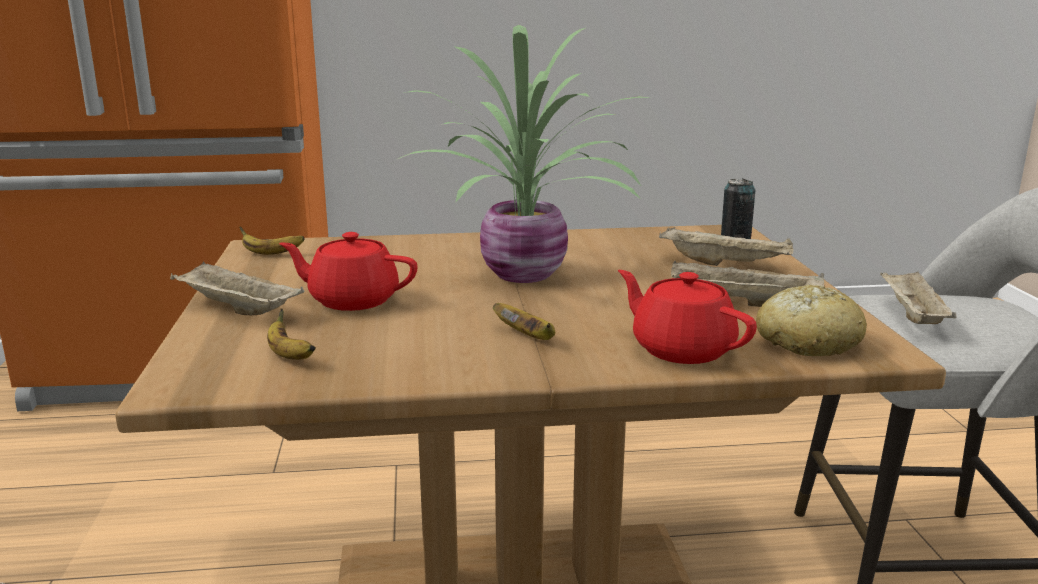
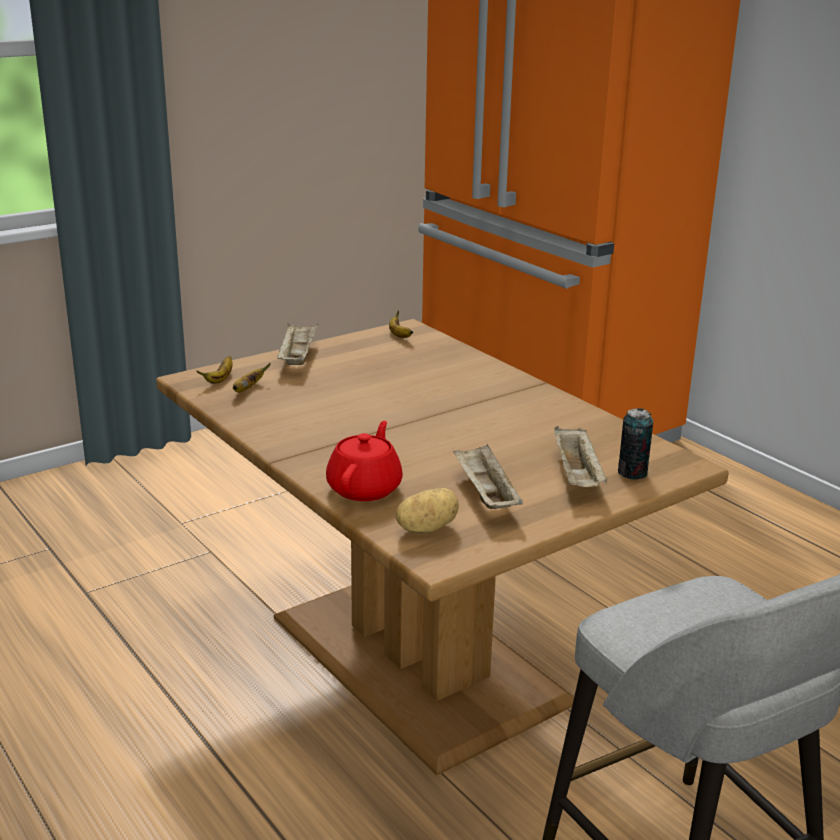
camera: 60 degrees right, 5 degrees up
(352, 300) = (344, 379): red teapot -> none
(527, 336) = (338, 439): banana -> banana (220, 379)
(528, 274) = (457, 414): potted plant -> none
(807, 341) = (426, 528): bread -> potato
(911, 314) = (687, 608): beige tray -> none

